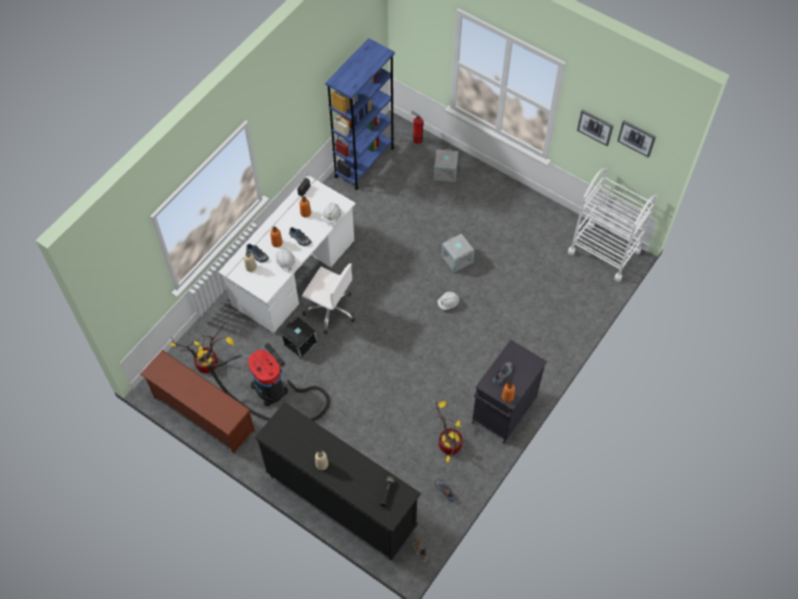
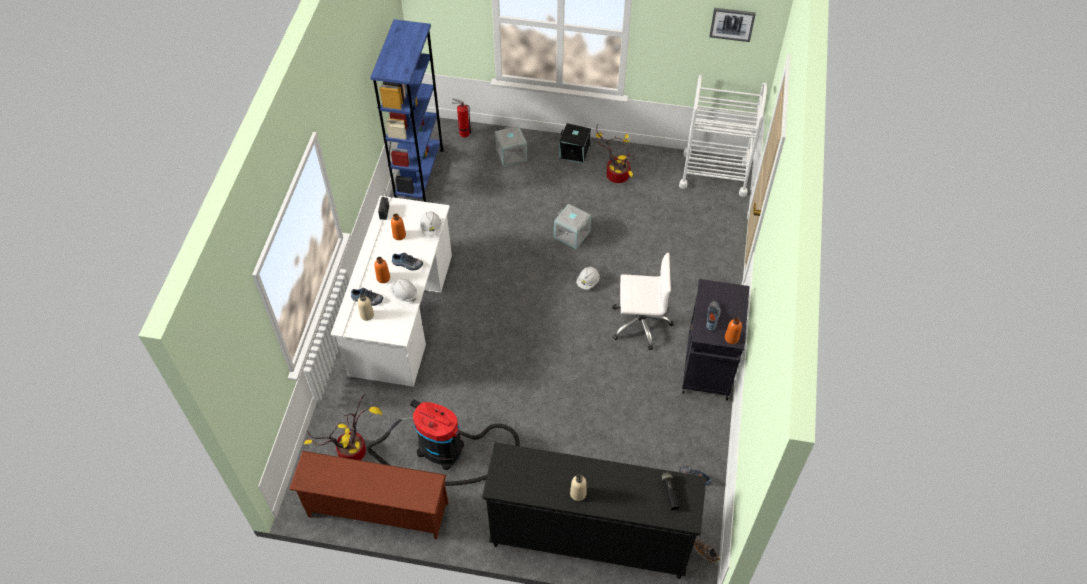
camera: 25 degrees left, 5 degrees down
(300, 343) = (449, 385): black storage box -> black storage box (575, 151)
(330, 310) = (464, 337): white office chair -> white office chair (640, 323)
(448, 443) = (669, 425): potted plant -> potted plant (615, 175)
(595, 127) = (680, 31): picture -> none

